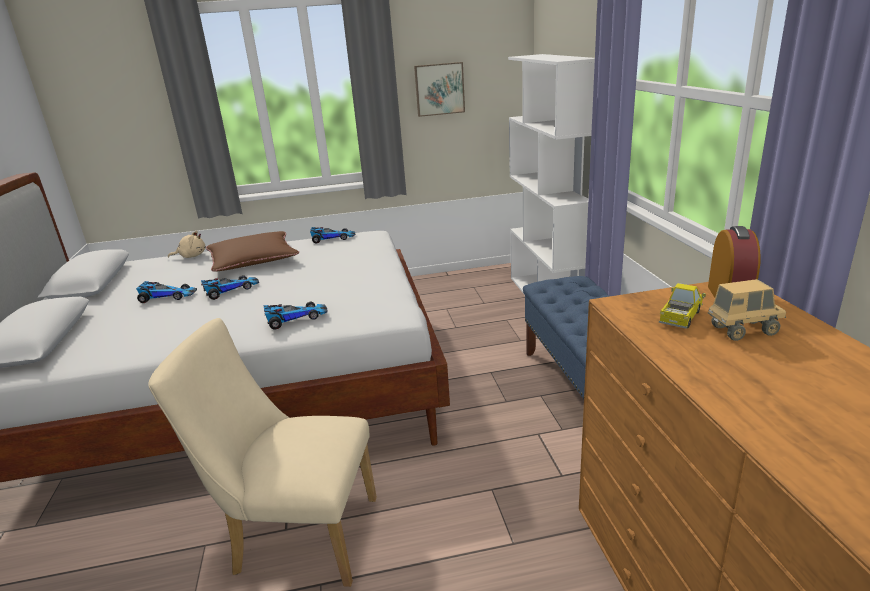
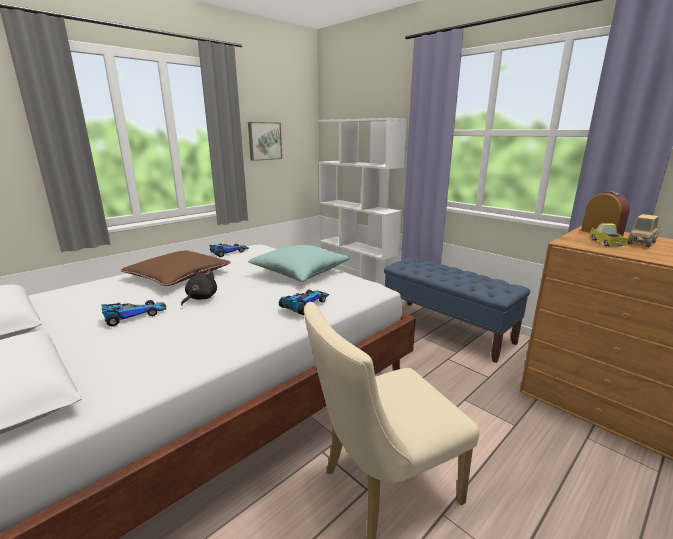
camera: 35 degrees left, 5 degrees down
(191, 256) = (99, 282): beige plush toy -> none
(230, 290) = (200, 298): toy car -> black plush toy
(355, 278) = (300, 273): none -> turquoise pillow

